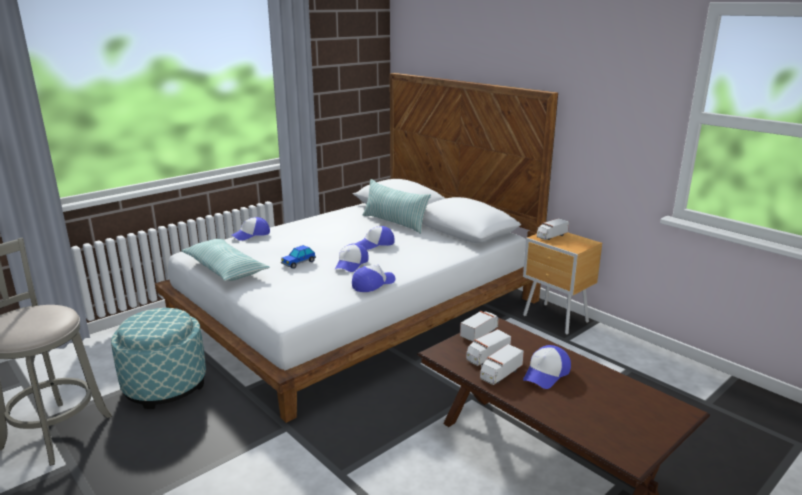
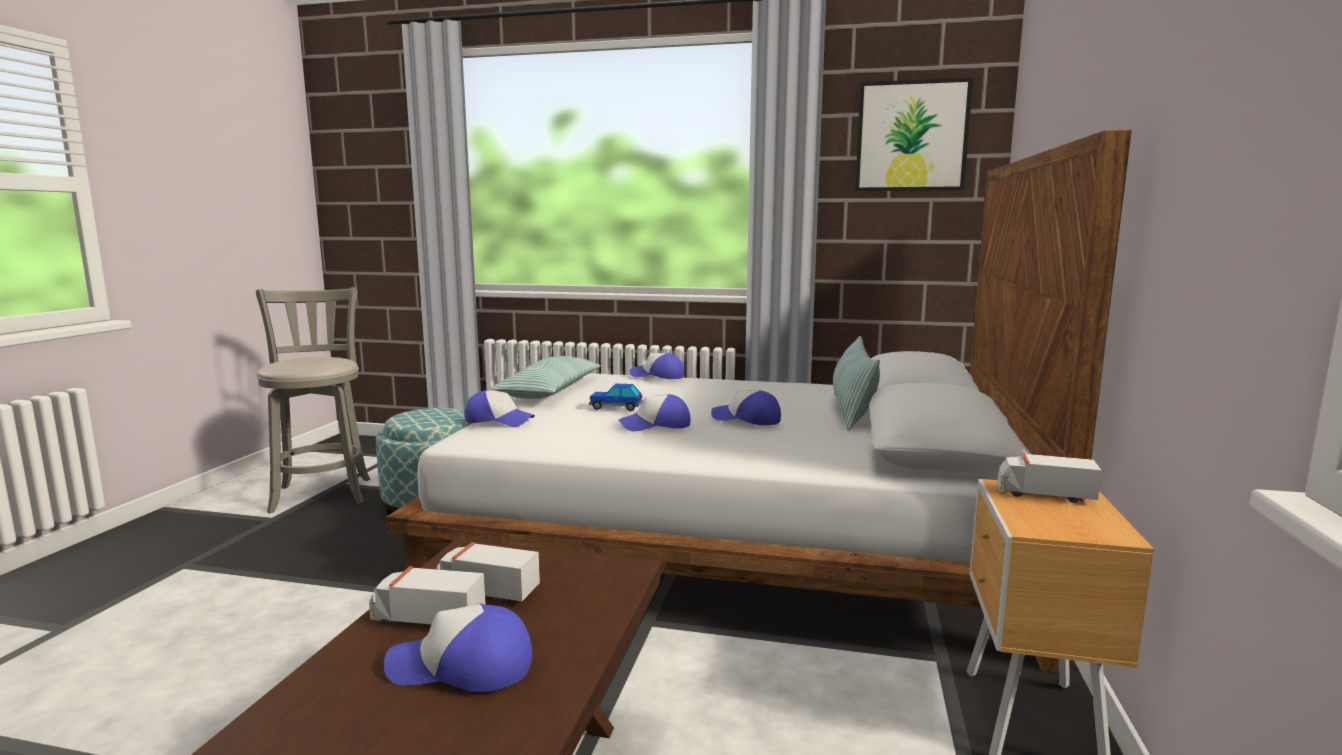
camera: 55 degrees right, 10 degrees down
(348, 52) = (911, 136): none -> picture
(373, 284) = (612, 449): cap -> cap (499, 420)
(480, 333) = (572, 565): toy truck -> none

